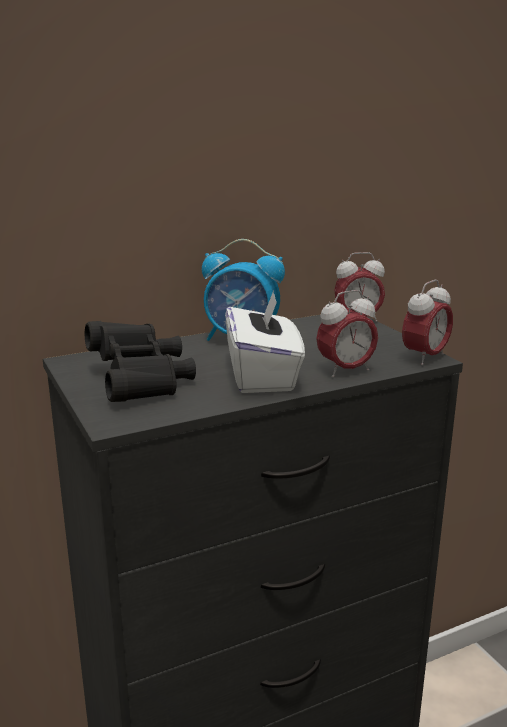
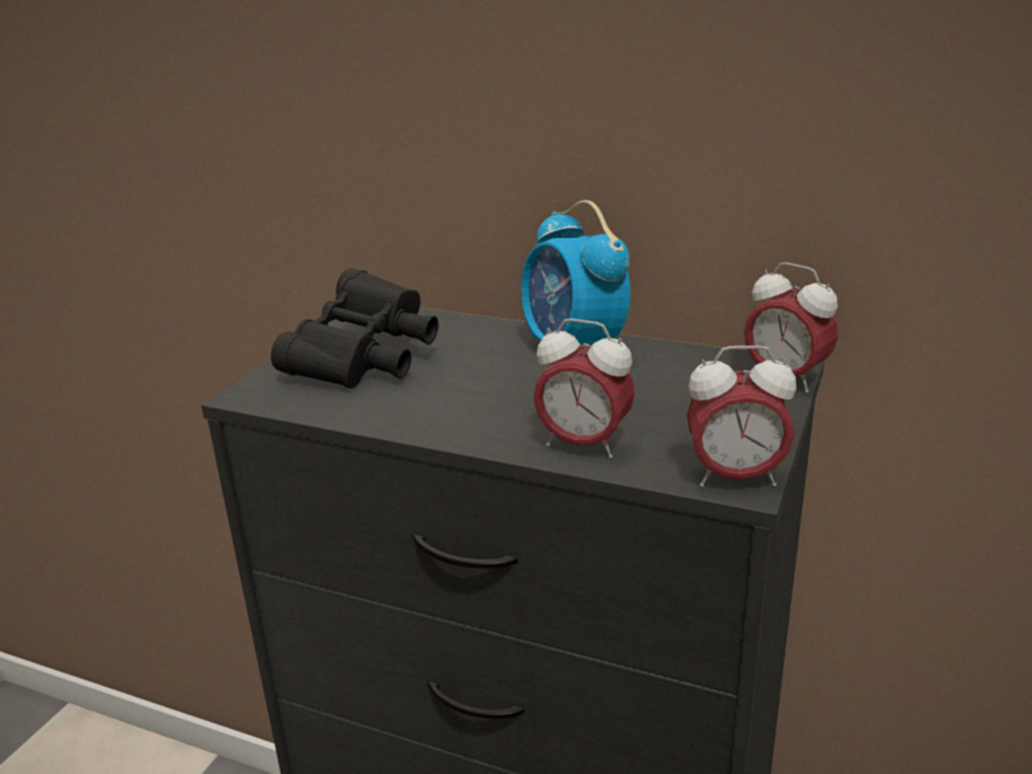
camera: 50 degrees right, 5 degrees up
(263, 376) = (480, 407): white tissue box -> none

